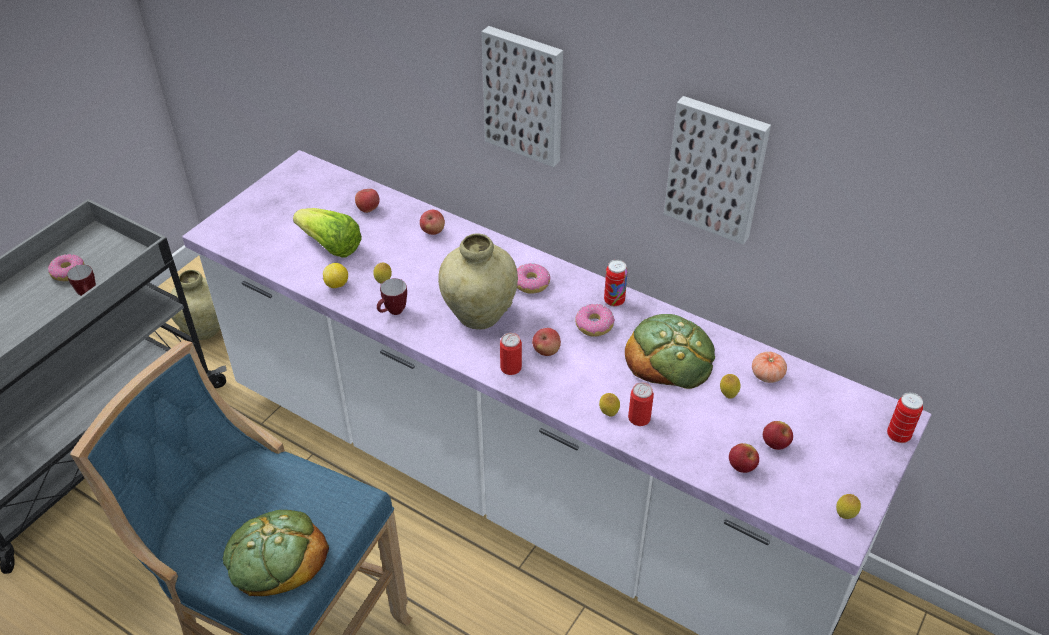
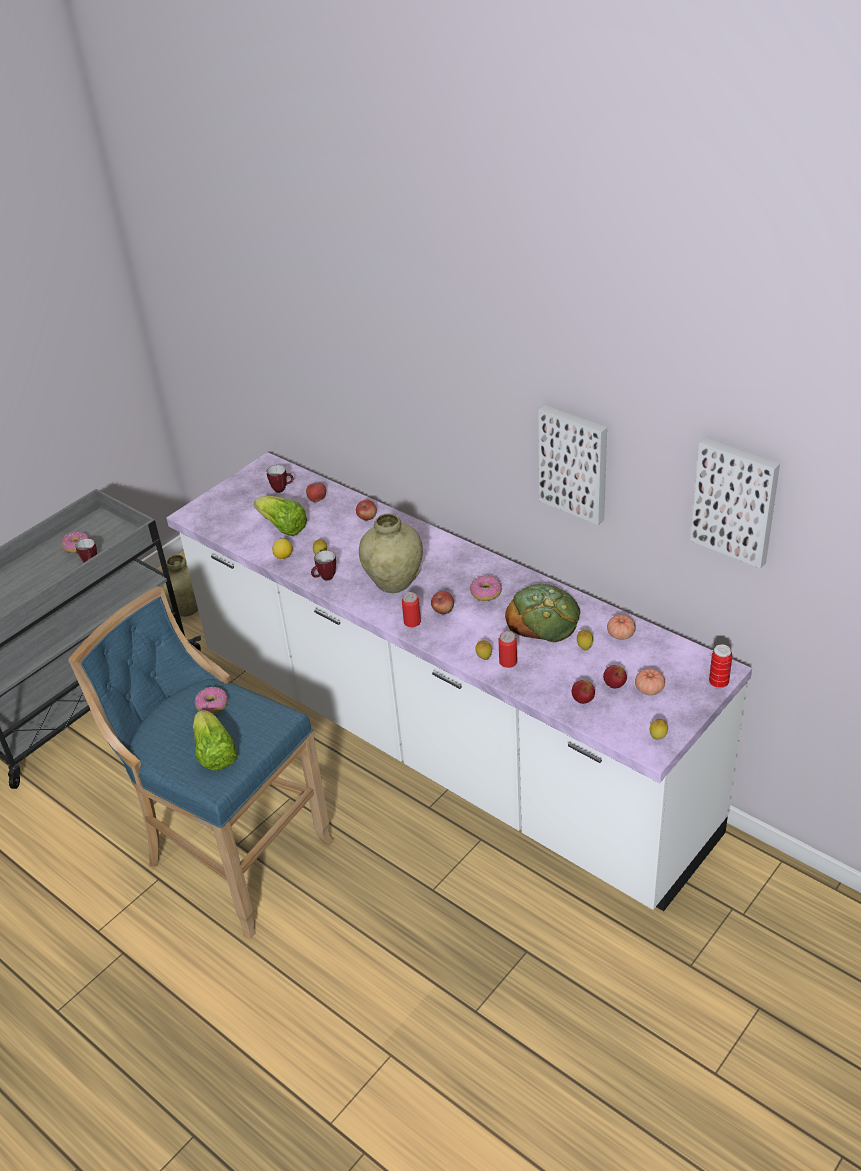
camera: 10 degrees right, 5 degrees down
(275, 556) = (214, 753): bread -> lettuce
(323, 196) = (282, 489): none -> mug
(525, 95) = (434, 405): picture -> picture (736, 500)
(531, 283) = (441, 560): donut -> donut (212, 705)
(614, 301) = (506, 575): can -> none
(818, 448) = (649, 689): none -> tomato

